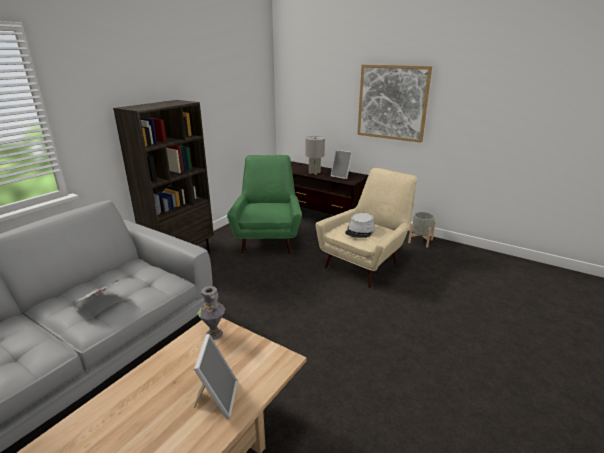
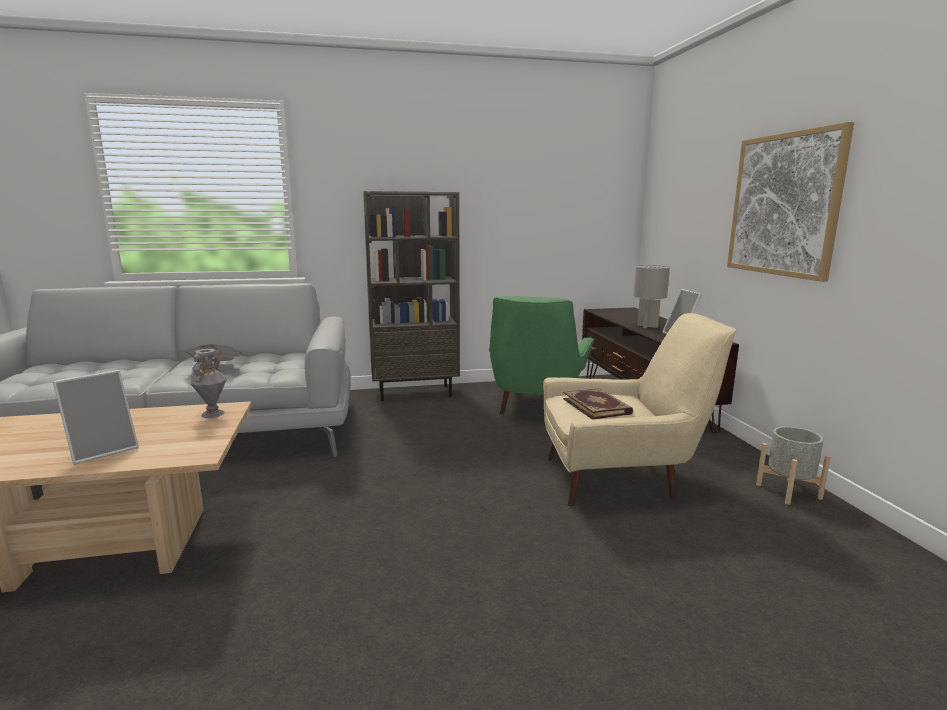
camera: 45 degrees right, 10 degrees down
(268, 239) = (536, 407): green armchair -> green armchair turned 150 degrees clockwise
(360, 231) = (597, 406): grey hat -> book

